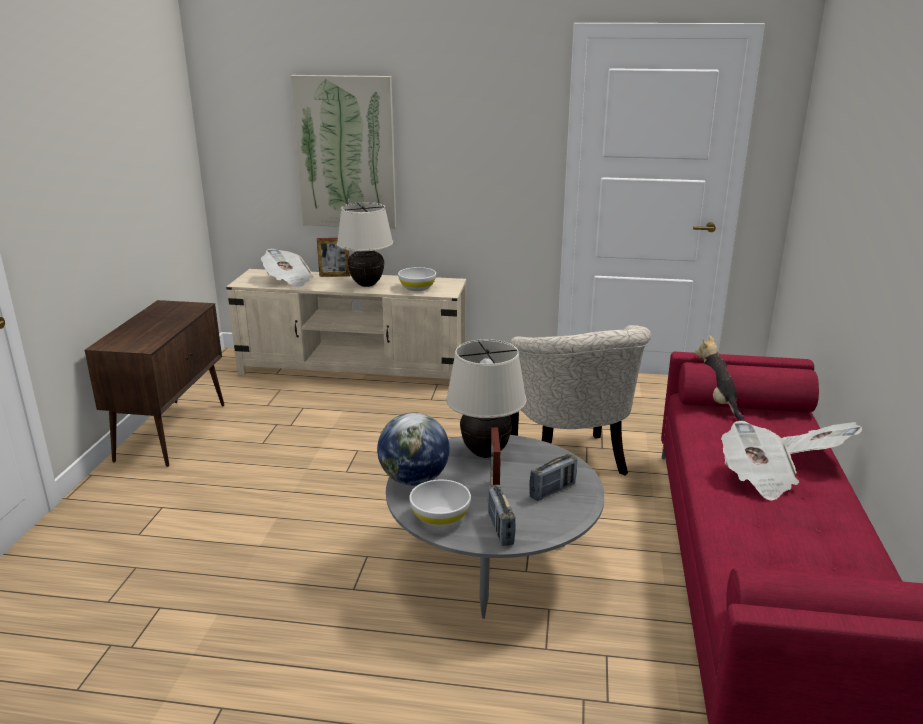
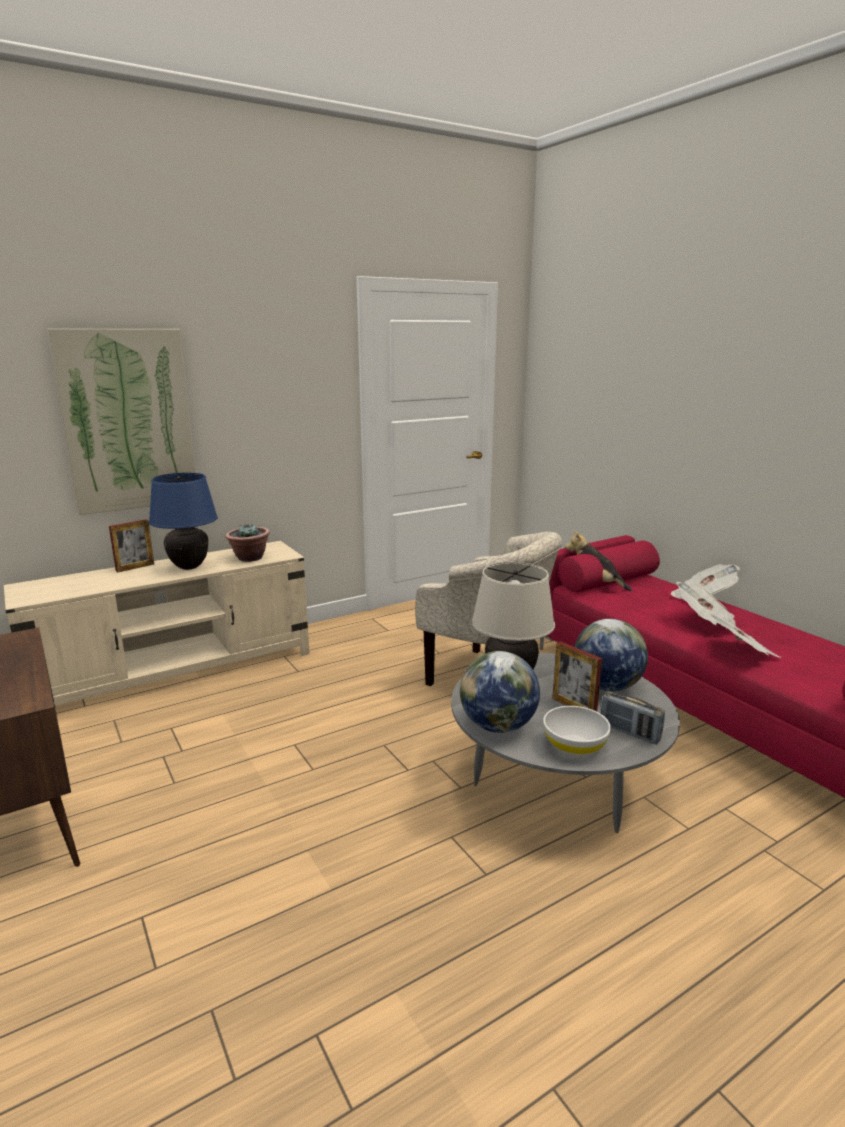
camera: 40 degrees left, 5 degrees down
(288, 281) = (85, 584): newspaper -> newspaper (740, 652)
(366, 284) = (188, 567): beige table lamp -> blue table lamp
(417, 288) = (249, 558): white bowl -> potted plant
(552, 491) = (606, 686): radio -> globe

